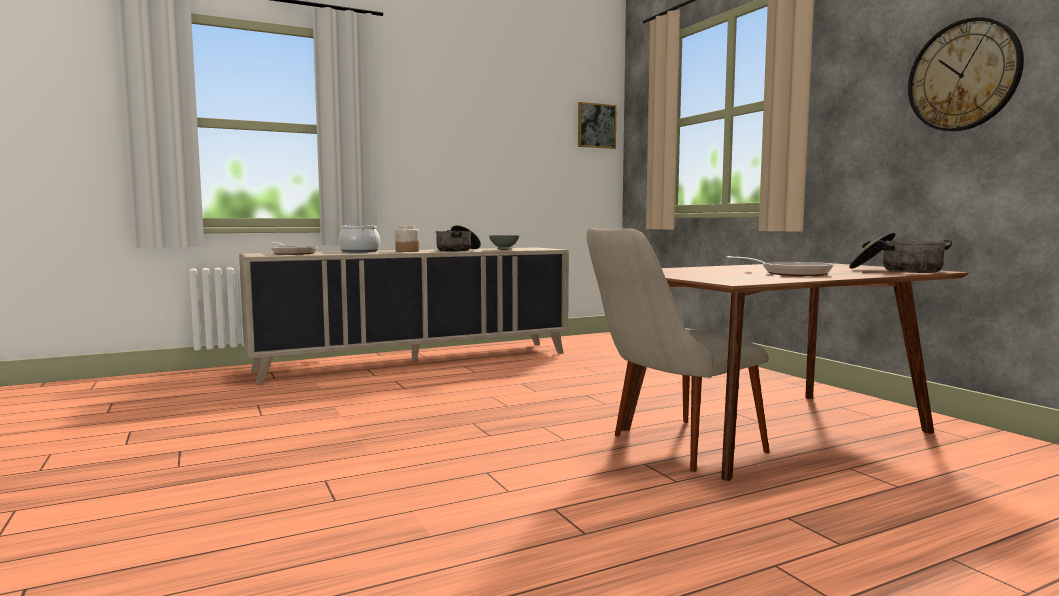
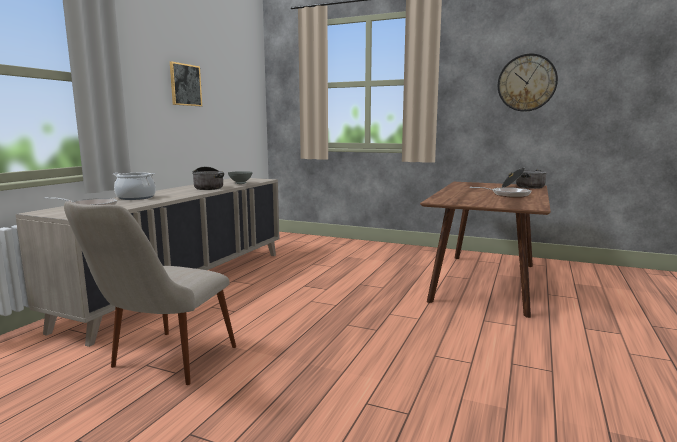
camera: 40 degrees left, 5 degrees up
(407, 251) = (177, 193): jar -> none
(596, 126) = (252, 81): picture -> picture (185, 85)
(669, 448) = (472, 307): beige chair -> beige chair (162, 366)

